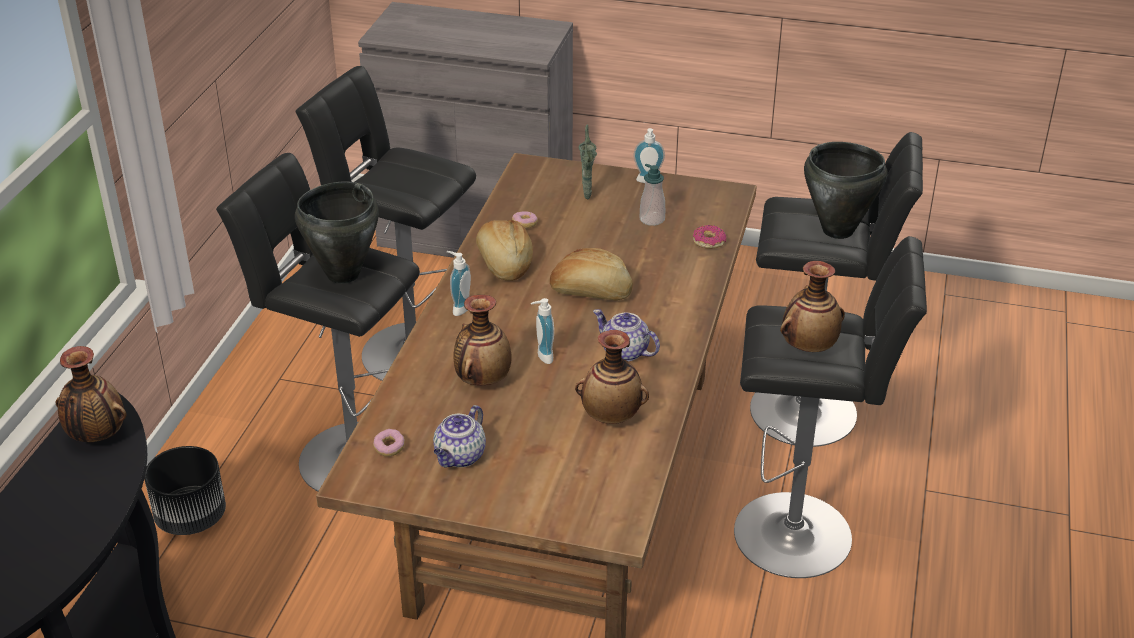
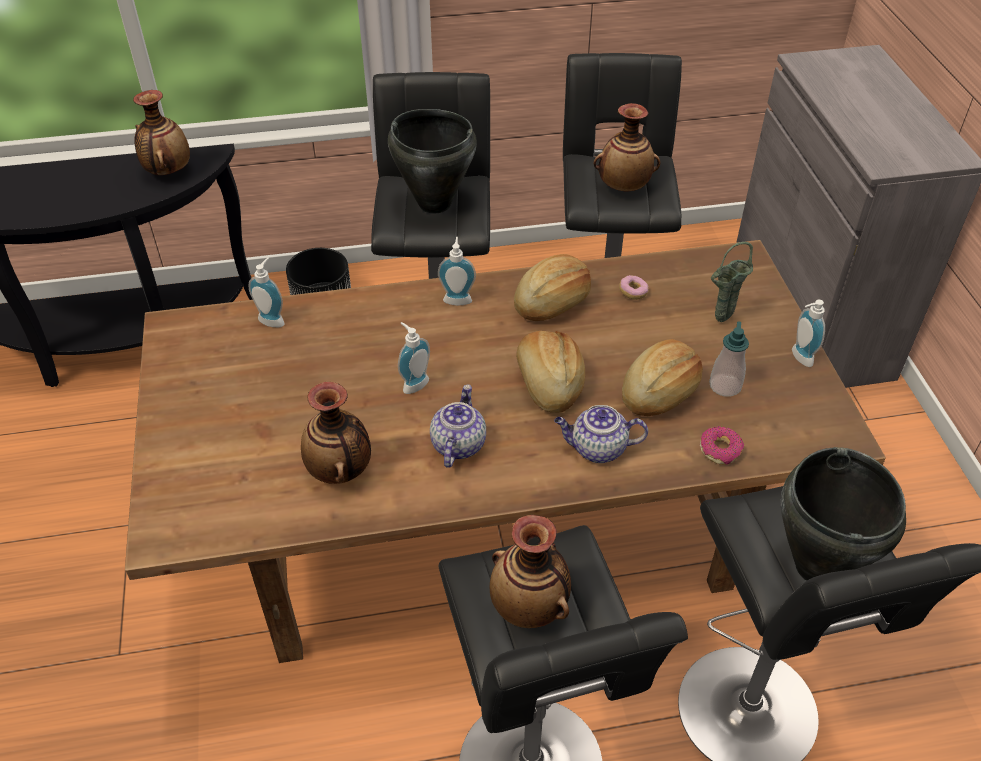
camera: 65 degrees right, 10 degrees up
(389, 448) = (223, 331): donut -> none
(398, 415) = (273, 319): none -> soap dispenser
(460, 457) = (229, 381): teapot -> teapot (597, 449)
(482, 380) = (353, 354): vase -> vase (623, 187)
(637, 247) = (660, 391): none -> bread

